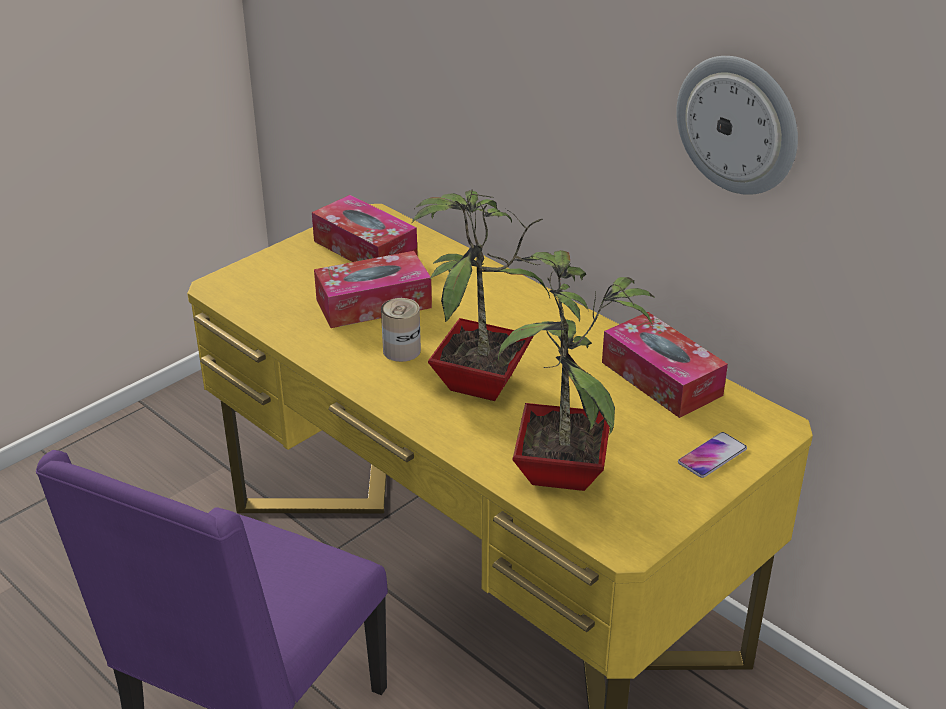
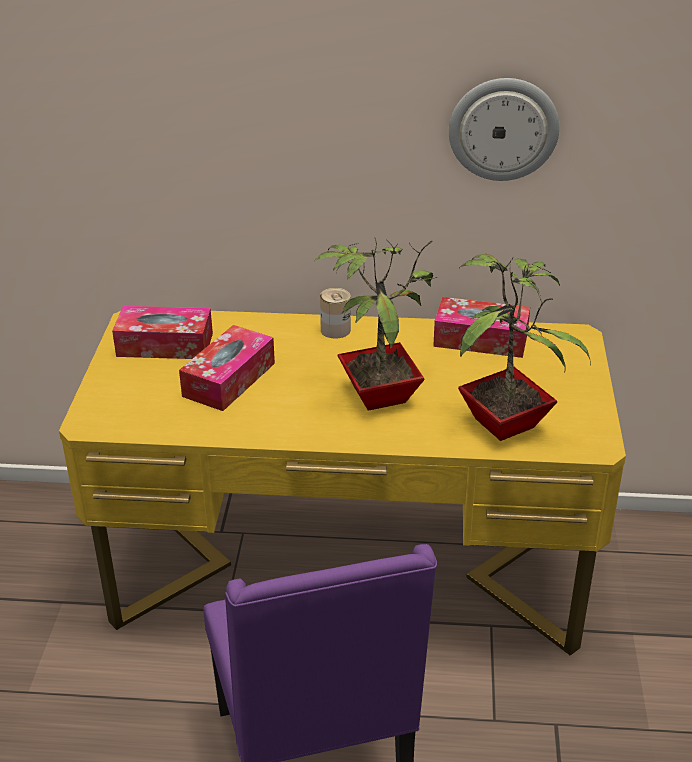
camera: 40 degrees left, 0 degrees up
(401, 350) = (296, 401): can -> can (335, 330)
(712, 456) = (569, 370): phone -> none

